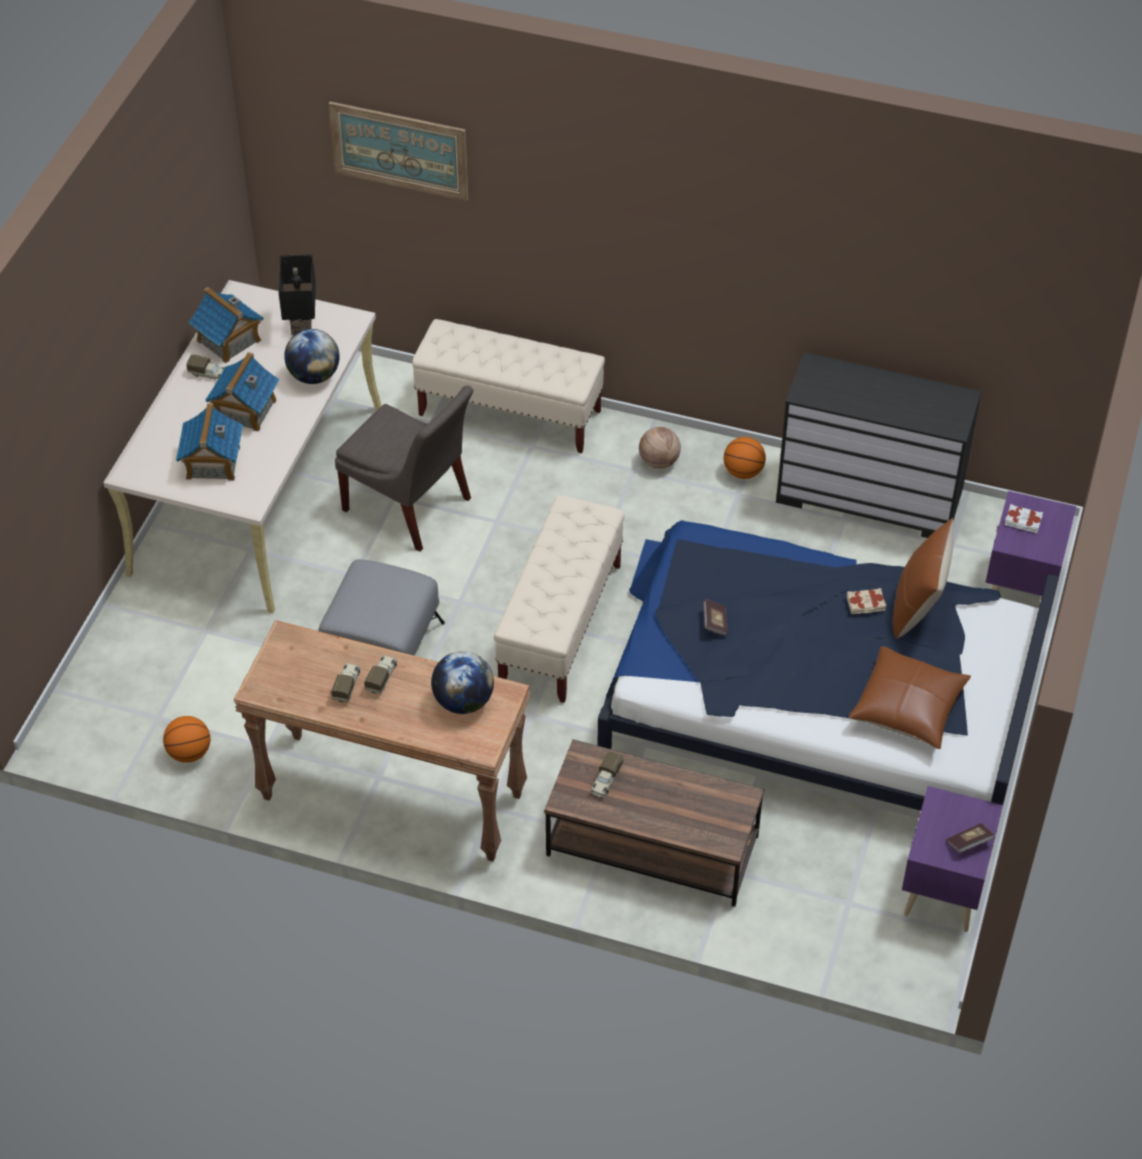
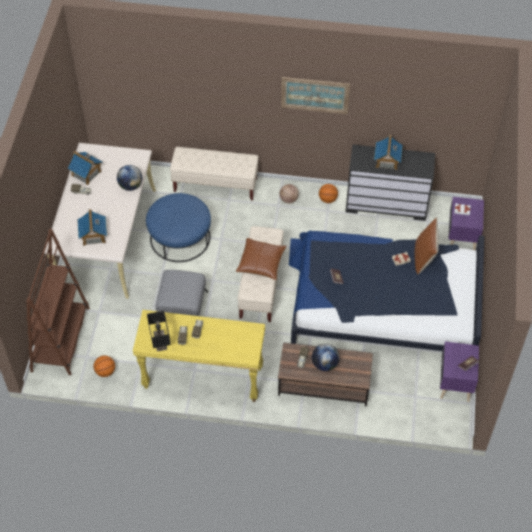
camera: 10 degrees left, 5 degrees up
(112, 675) = (60, 339): none -> brown bookcase
(245, 410) = (102, 207): toy house -> toy house (387, 161)
(303, 324) = (119, 160): black table lamp -> black table lamp (161, 343)
(391, 798) = (202, 379): brown console table -> yellow console table
(399, 150) = (156, 75): picture -> picture (315, 95)
(411, 507) = (180, 238): grey chair -> blue ottoman
(463, 701) = (237, 336): globe -> globe (325, 364)
(908, 707) = (429, 306): brown pillow -> brown pillow (261, 263)

